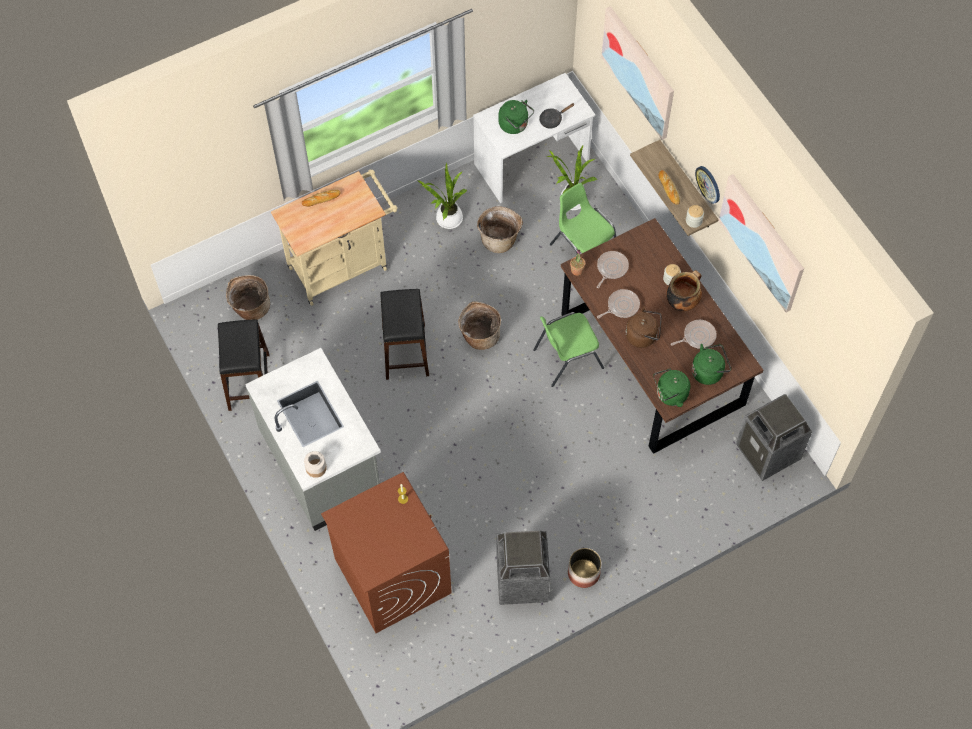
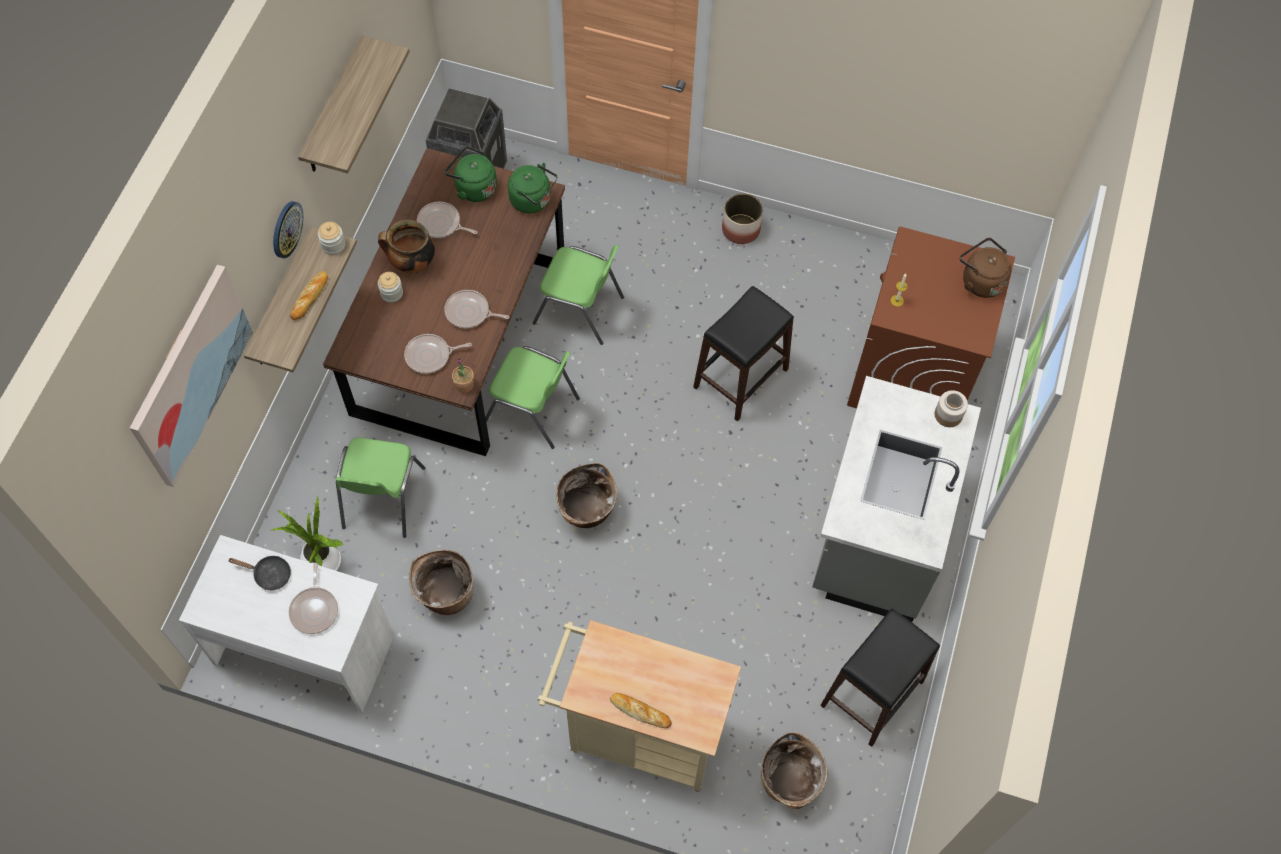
camera: 135 degrees left, 0 degrees up
(405, 351) = (677, 568): black stool -> black stool (741, 378)
(447, 219) = (469, 673): potted plant -> none
(515, 125) = (315, 609): green kettle -> frying pan
(521, 581) = (801, 269): trash can -> none
(610, 434) = (580, 310): none -> green chair
(643, 336) = (487, 269): brown kettle -> brown kettle (980, 280)
(762, 242) = (334, 109): picture -> shelf

